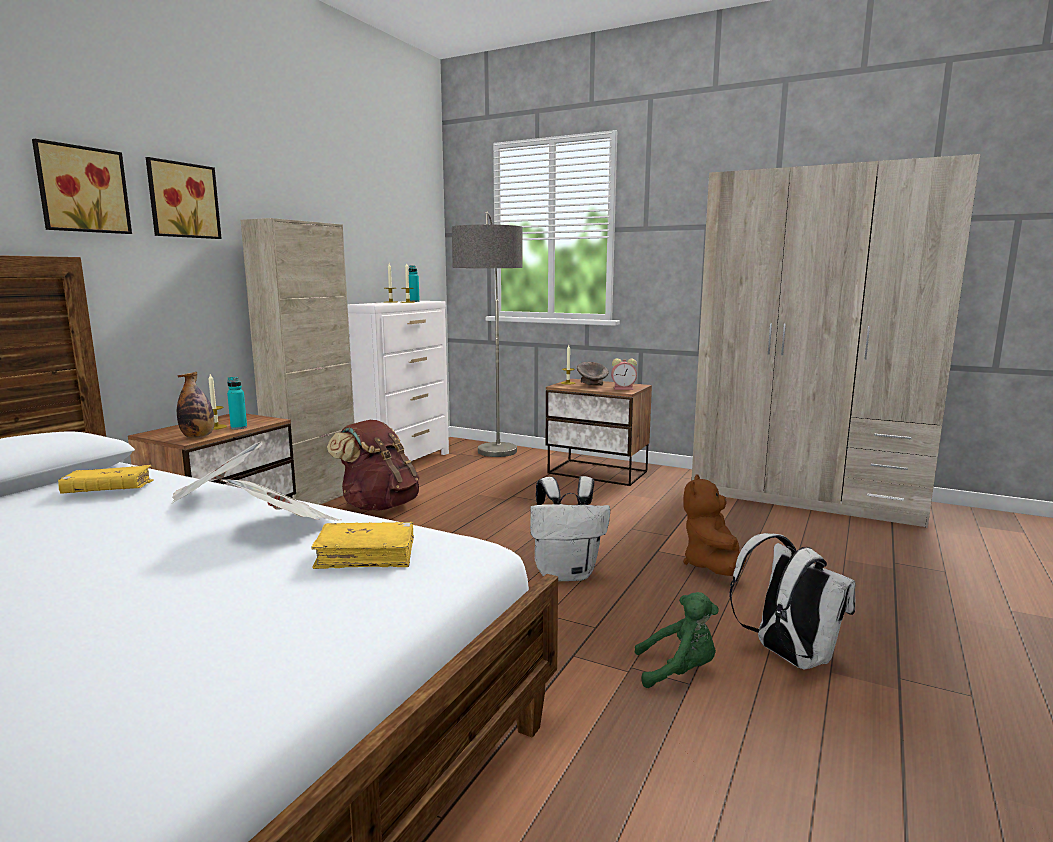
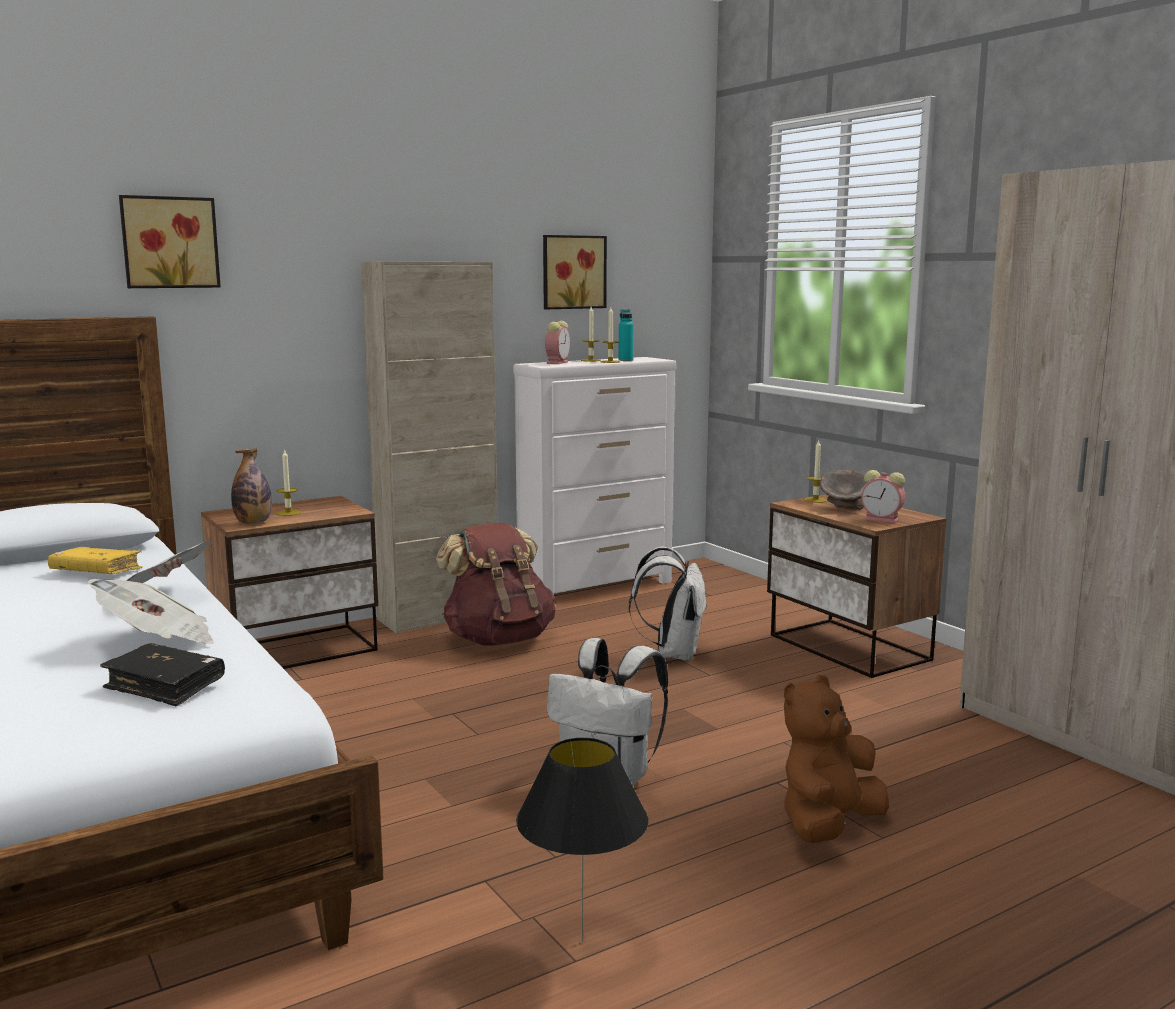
camera: 30 degrees right, 0 degrees up
(182, 200) = (287, 244): picture -> picture (572, 272)
(239, 427) = (307, 516): turquoise bottle -> none
(366, 556) = (165, 686): yellow book -> black book
(374, 303) = (557, 363): none -> alarm clock
(492, 465) = (708, 609): floor lamp -> none
(678, 671) = (582, 941): green plush toy -> black table lamp
(787, 656) = (756, 975): white backpack -> white backpack (673, 654)

